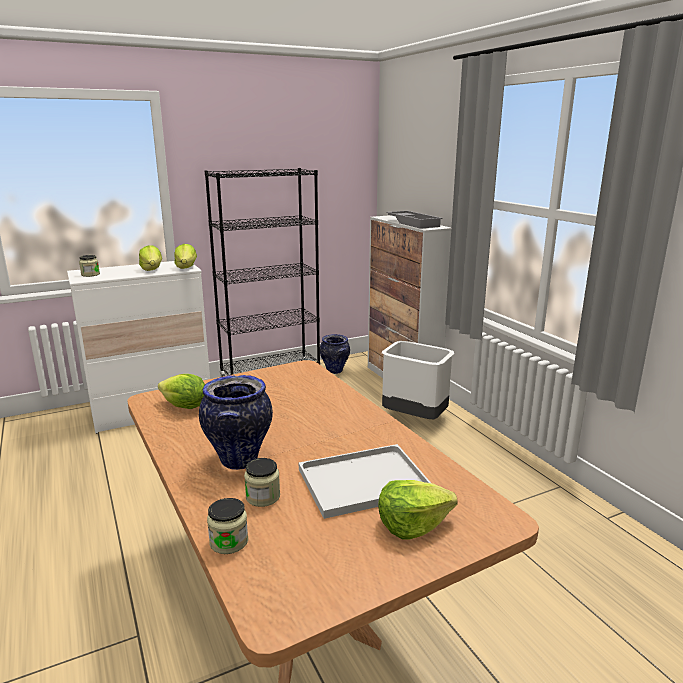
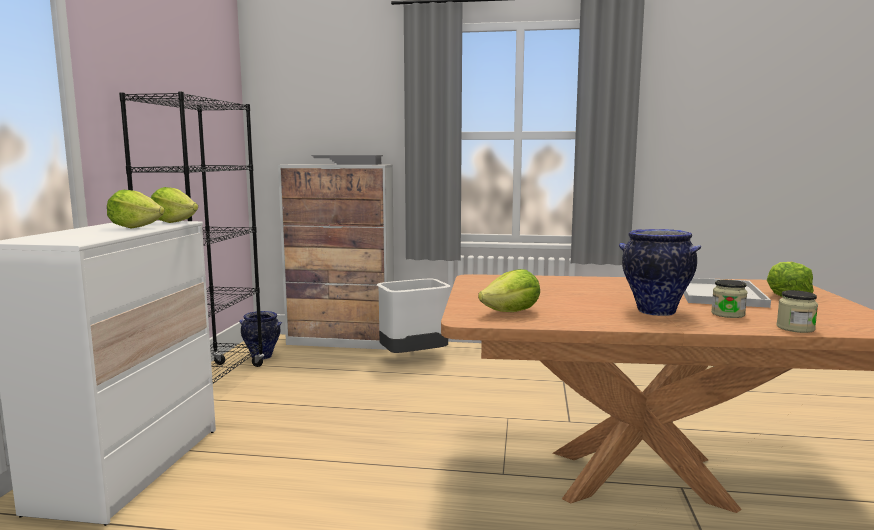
camera: 55 degrees left, 10 degrees down
(90, 274) = (60, 239): jar -> none

